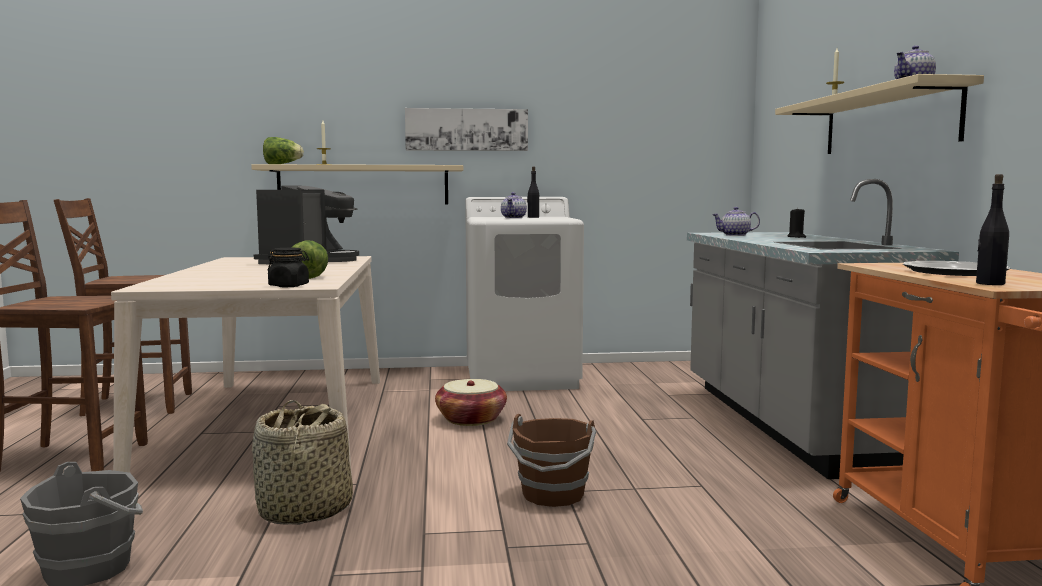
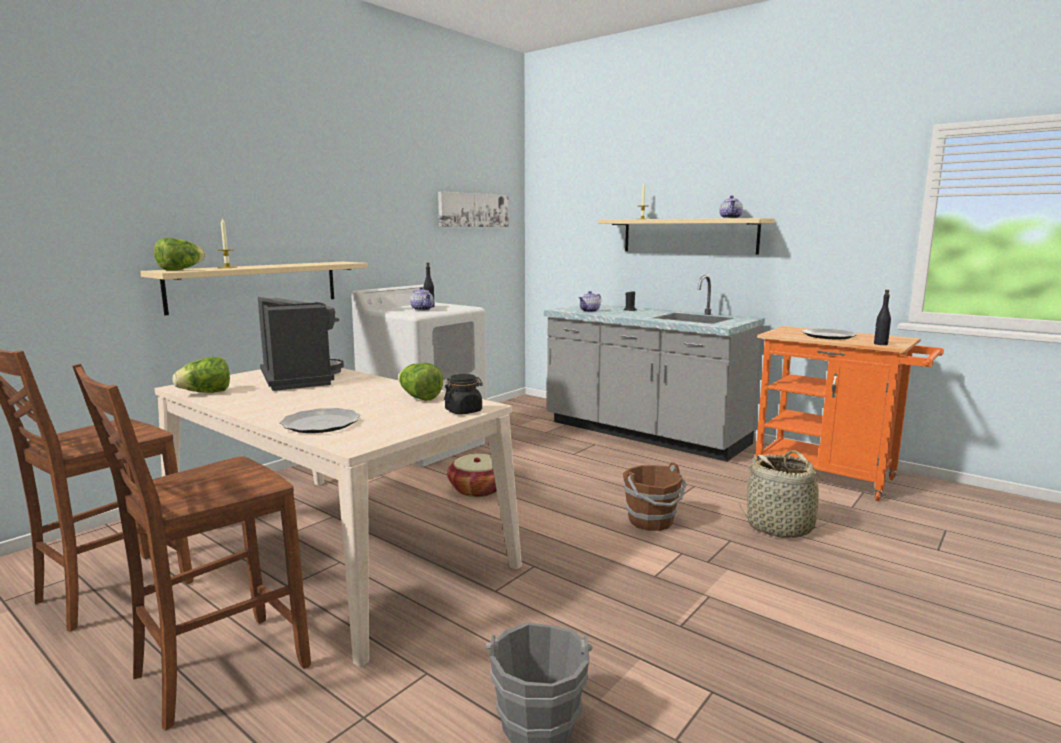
camera: 45 degrees left, 5 degrees up
(188, 278) = (320, 424): none -> plate
(228, 261) = (206, 393): none -> lettuce
(304, 511) = (556, 600): basket -> basket (780, 527)
(466, 129) = (344, 226): picture -> picture (473, 210)

